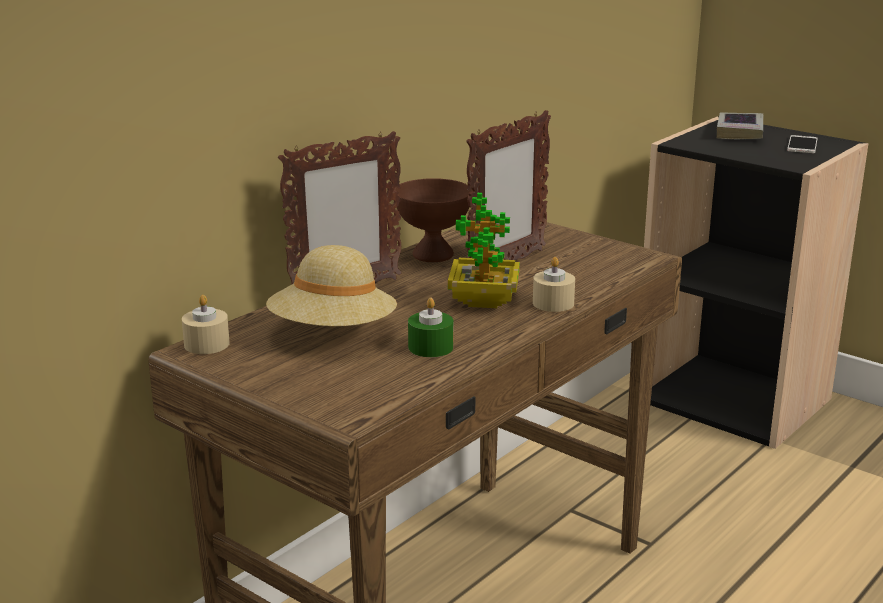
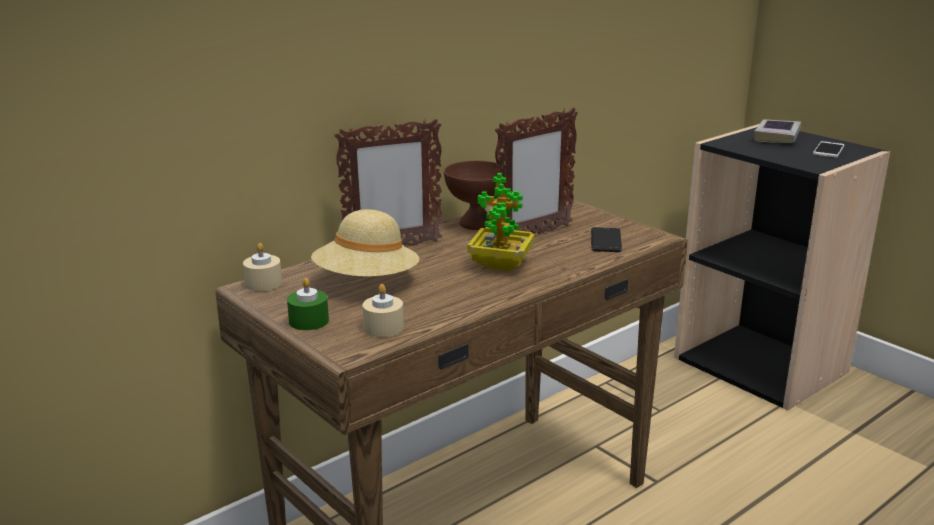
camera: 10 degrees right, 0 degrees up
(430, 347) = (440, 299): green candle -> green candle (309, 321)
(553, 303) = (559, 270): beige candle -> beige candle (383, 327)
(592, 265) = (606, 240): none -> phone

